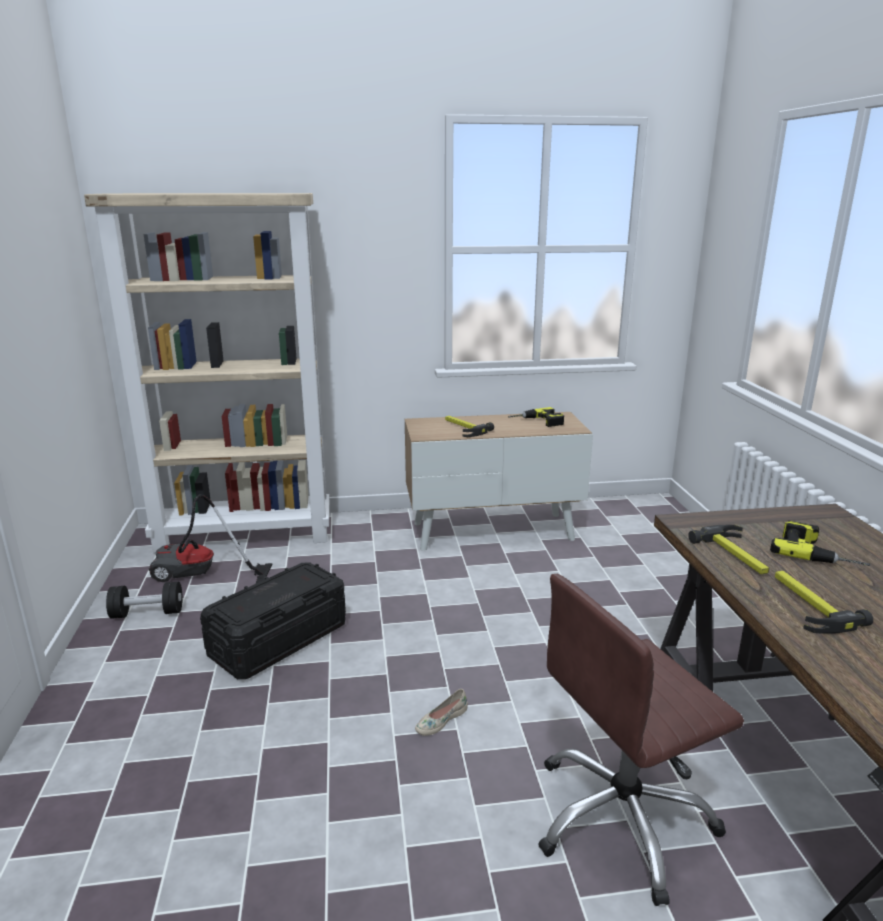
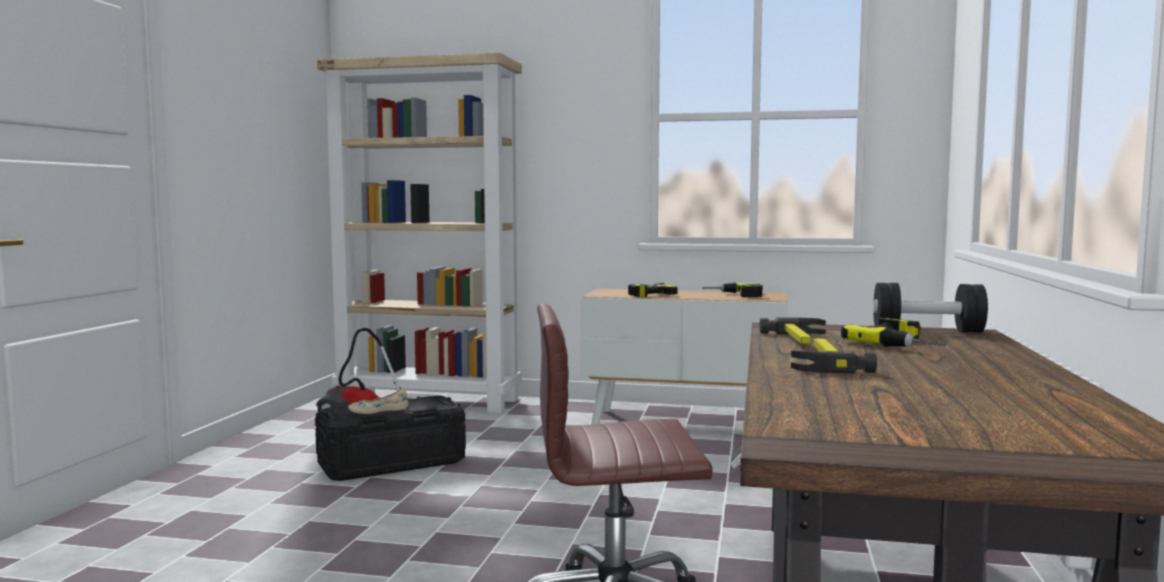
camera: 20 degrees right, 15 degrees down
(147, 613) = (296, 435): black dumbbell -> black dumbbell (927, 331)
(441, 720) = (492, 529): beige shoe -> beige shoe (378, 410)
(462, 428) = (646, 294): hammer -> power drill

